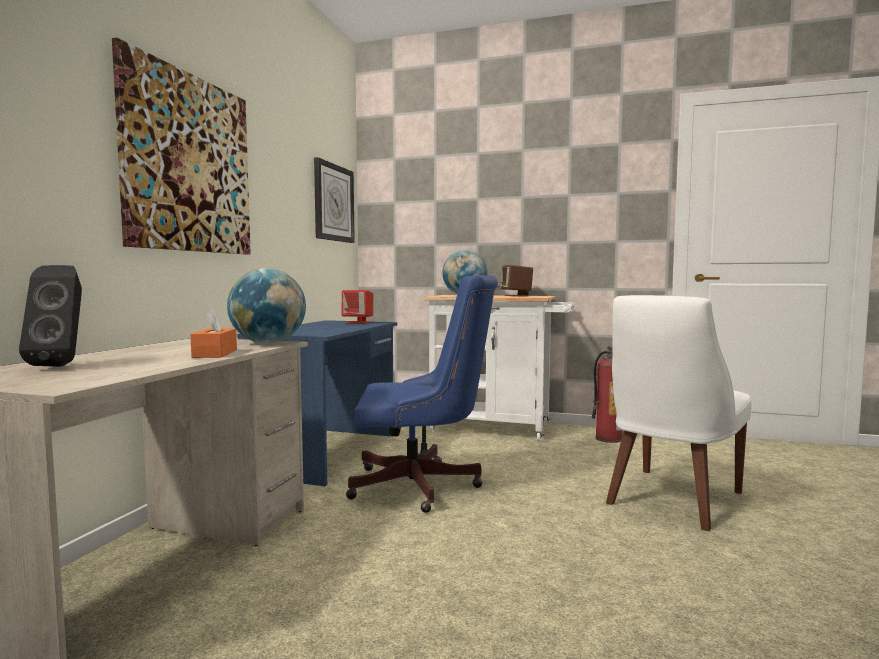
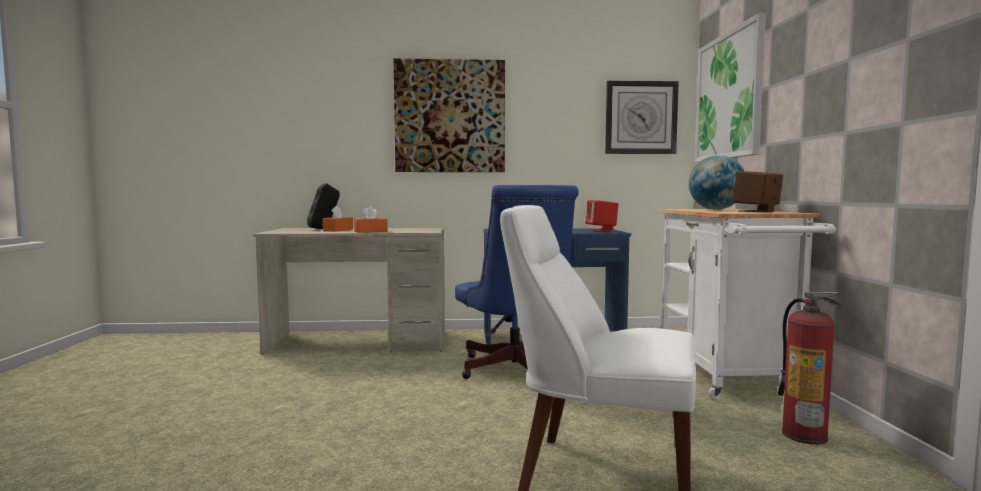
camera: 70 degrees right, 0 degrees up
(129, 361) = (338, 230): none -> orange tissue box
(268, 343) = (423, 231): globe -> none
(420, 198) = (729, 96): none -> picture

